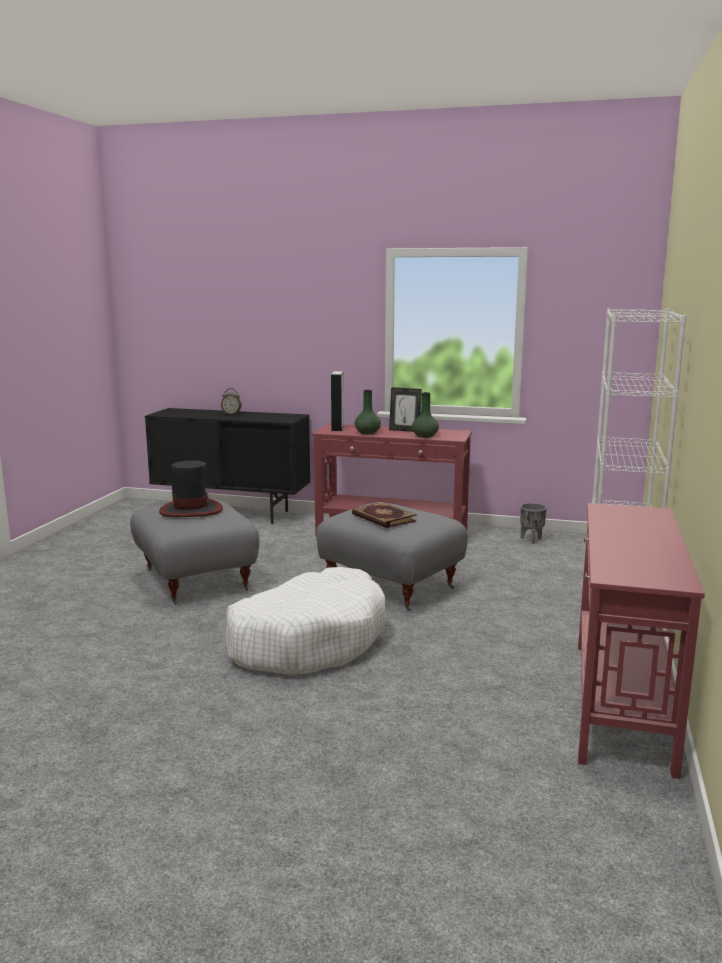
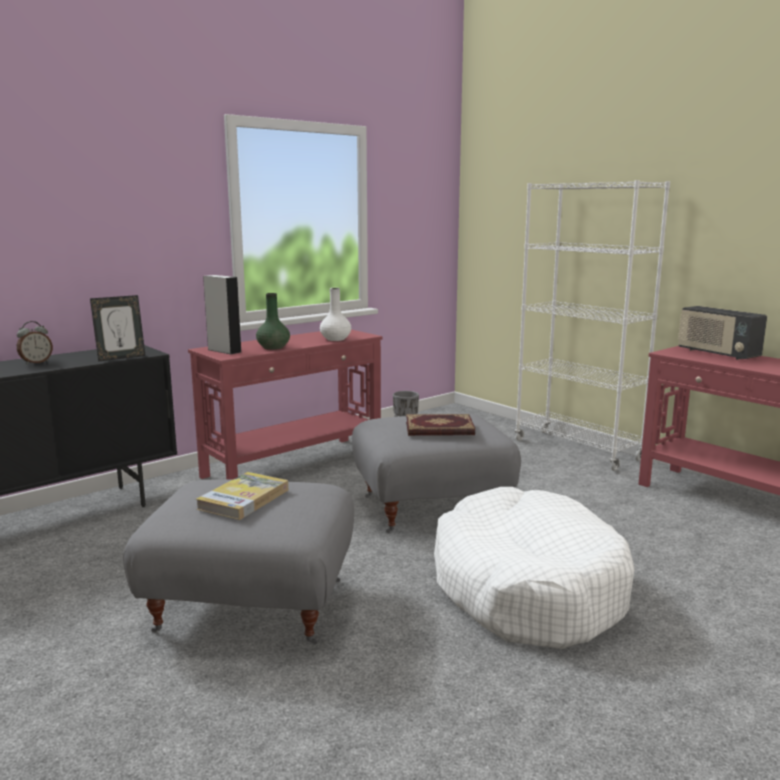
camera: 55 degrees left, 0 degrees up
(191, 510) = (244, 499): hat -> book
(404, 430) = (294, 339): picture frame -> picture frame (121, 358)
(425, 436) = (335, 339): green vase -> white vase
(644, 521) = (717, 353): none -> radio

